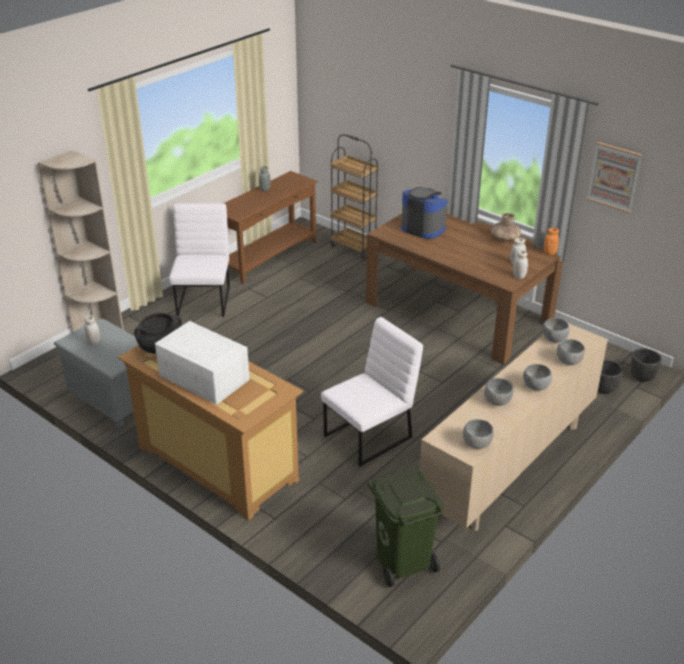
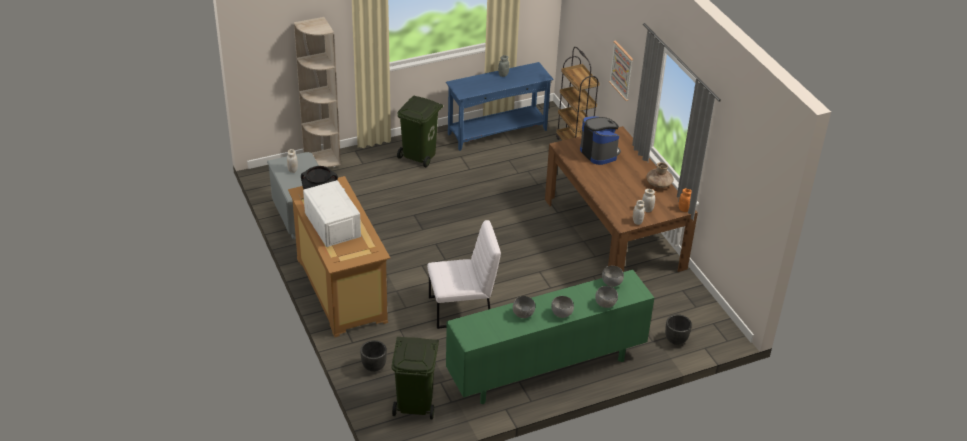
camera: 25 degrees right, 5 degrees up
(204, 300) = (420, 155): white chair -> green trash can
(268, 256) = (497, 132): brown console table -> blue console table
(477, 443) = (481, 338): grey bowl -> none
(511, 466) = (546, 370): beige cabinet -> green cabinet
(614, 177) = (730, 164): picture -> picture (621, 70)
(642, 377) = (717, 342): black planter -> black planter (373, 366)

